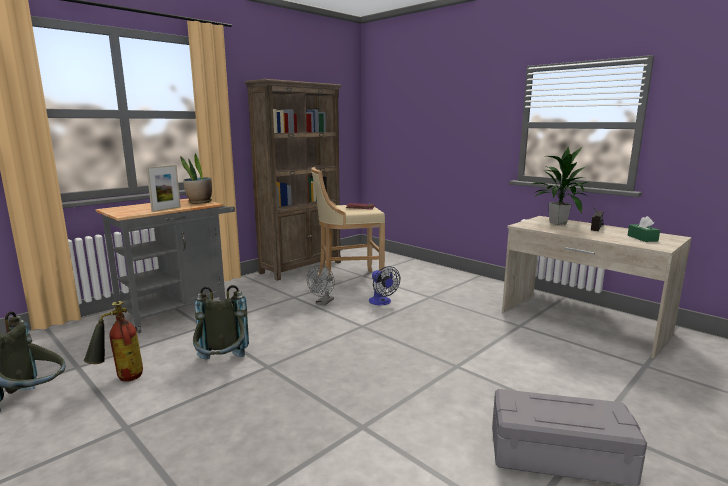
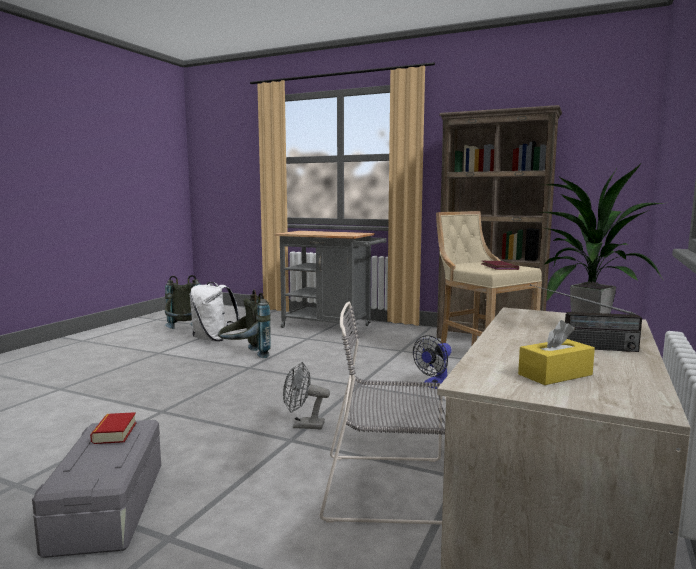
camera: 70 degrees right, 5 degrees down
(120, 380) = (213, 339): fire extinguisher -> white backpack
(166, 209) = (313, 234): picture frame -> none
(199, 202) = (350, 234): potted plant -> none
(323, 303) = (400, 362): grey fan -> grey fan (303, 425)
(531, 344) = (392, 488): none -> grey chair
(531, 406) = (114, 433): none -> book
(642, 238) = (555, 374): green tissue box -> yellow tissue box

